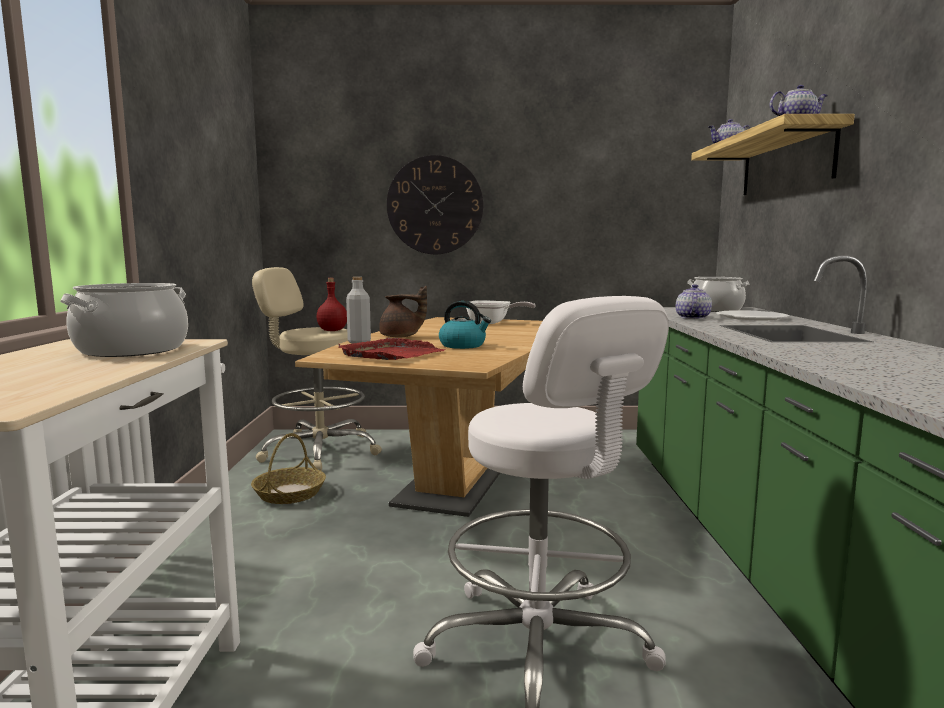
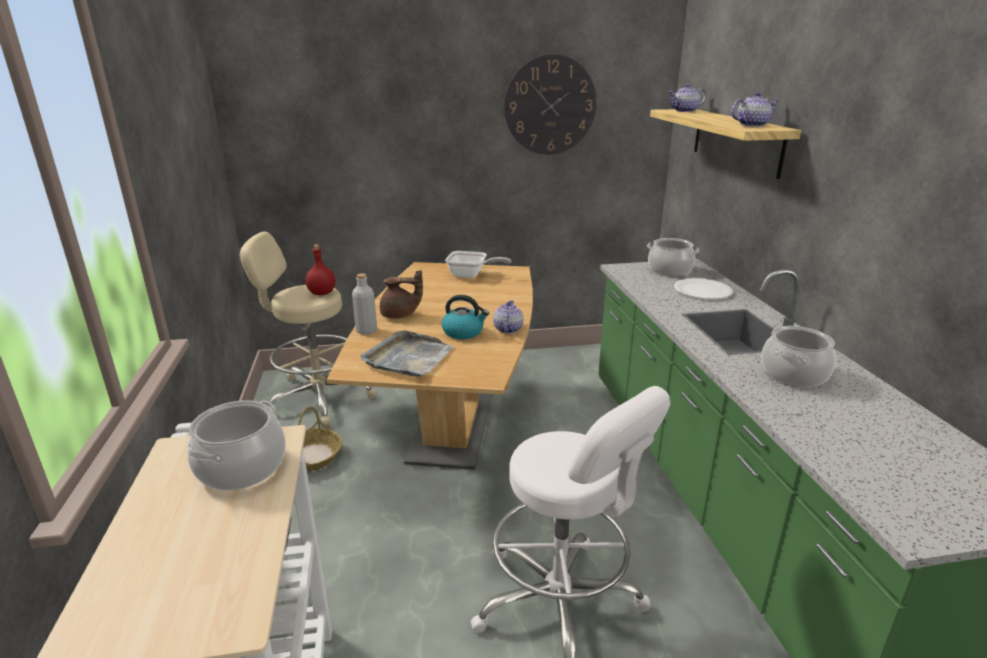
camera: 10 degrees left, 15 degrees up
(392, 354) = (408, 357): red tray -> grey tray
(435, 205) = (406, 155): wall clock -> wall clock (550, 105)
(692, 318) = (655, 295): teapot -> teapot (507, 329)
(858, 351) = (793, 374): none -> cooking pot

